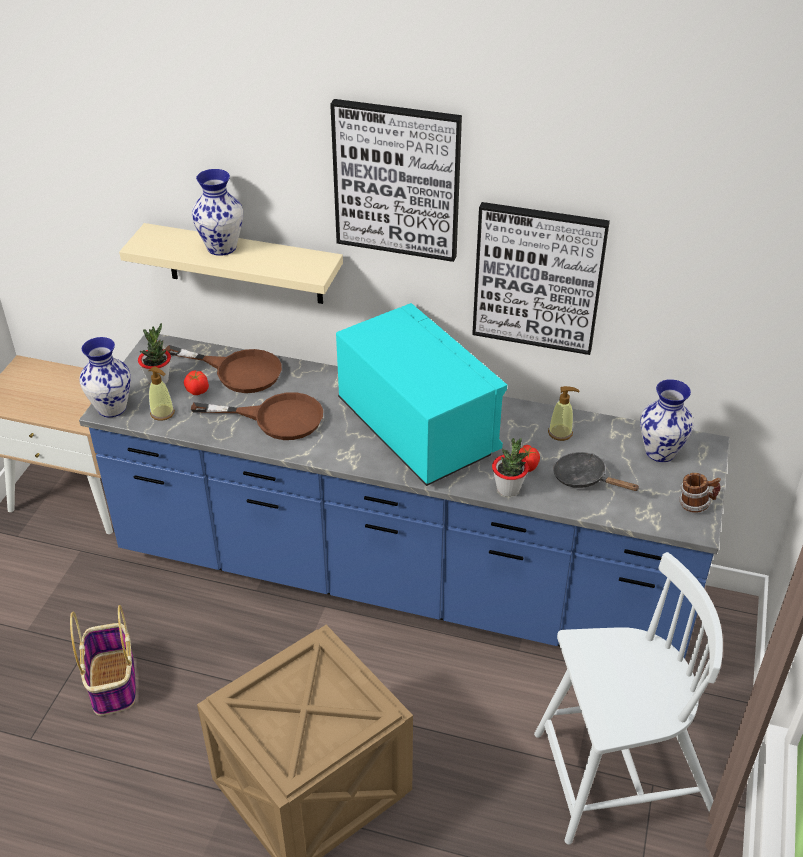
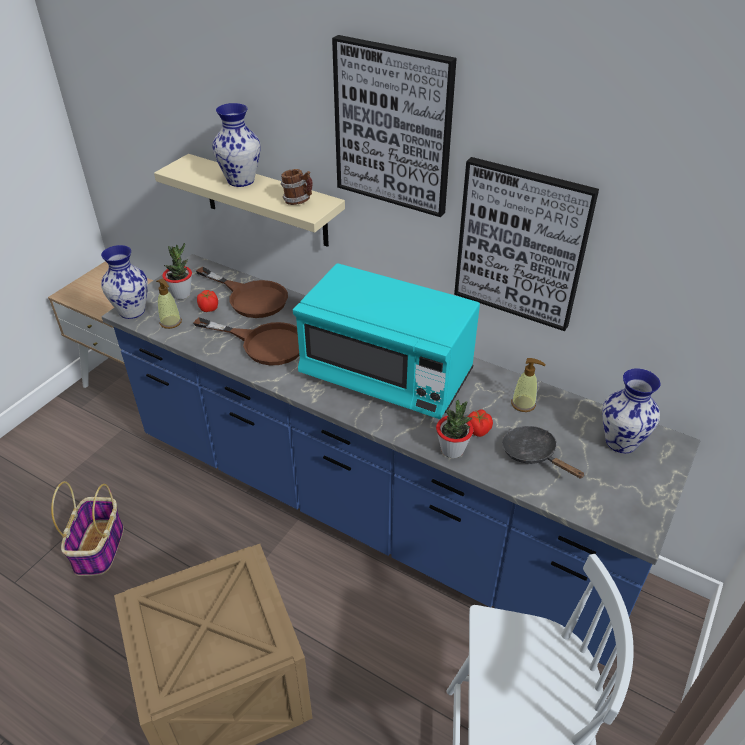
camera: 15 degrees right, 0 degrees up
(417, 429) = (386, 375): turquoise microwave -> turquoise microwave turned 135 degrees clockwise
(695, 504) = (644, 505): mug -> mug (298, 201)

